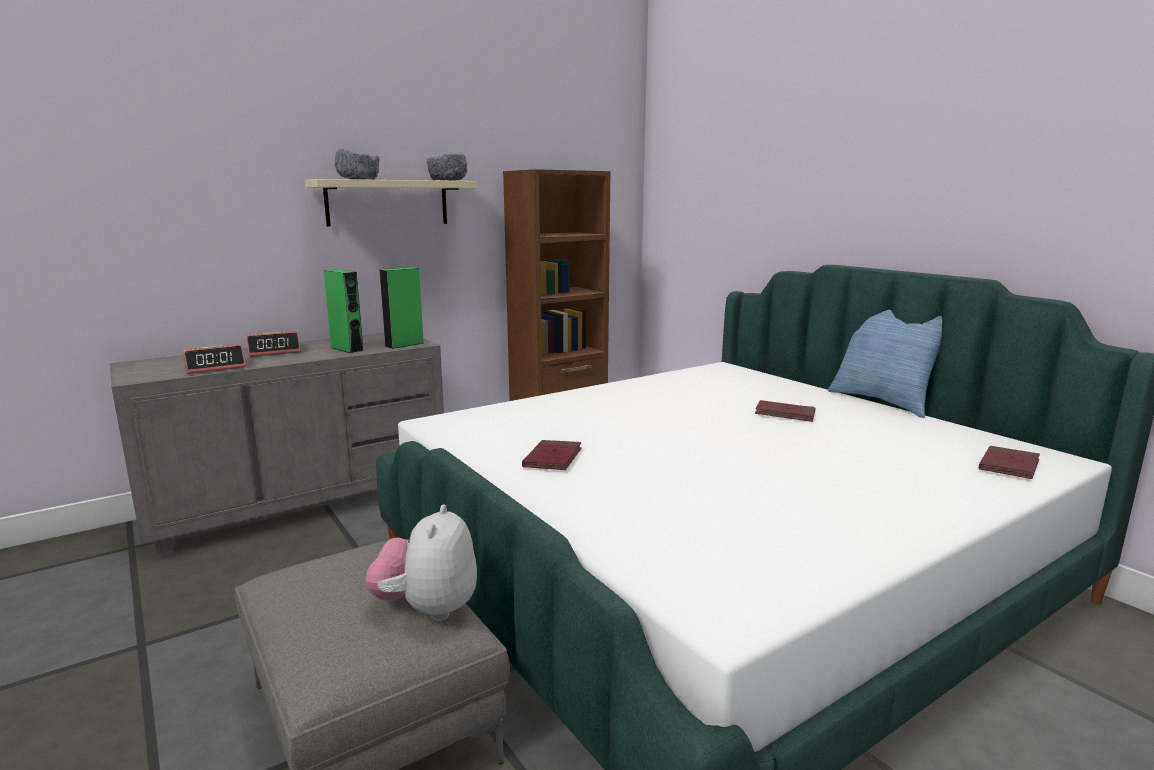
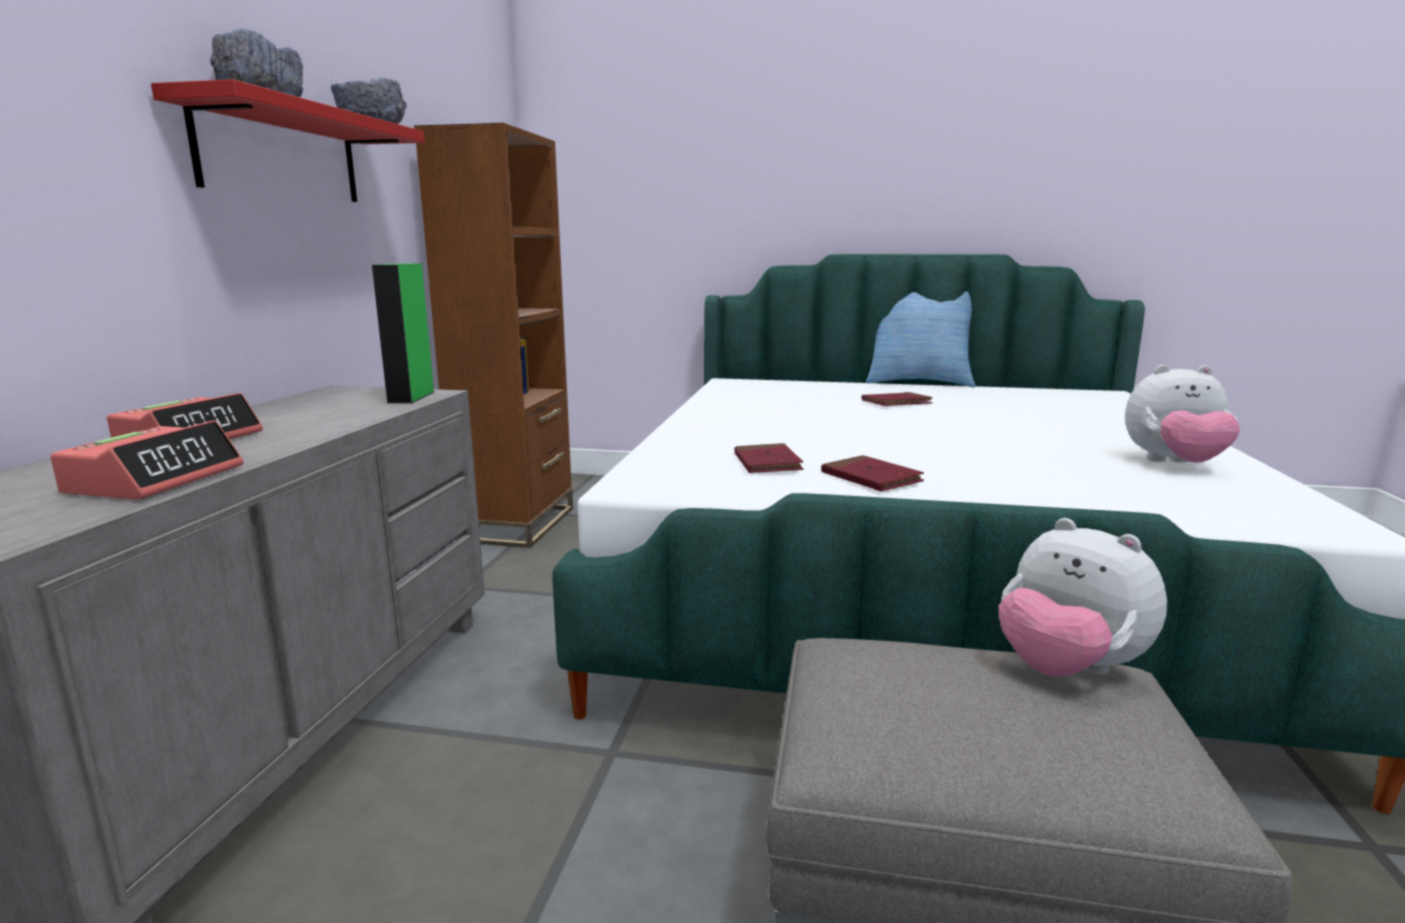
camera: 45 degrees left, 0 degrees up
(347, 349) = (334, 415): green speaker -> none
(387, 203) = (281, 154): beige shelf -> red shelf
(812, 530) = (1174, 464): none -> plush toy
(1008, 466) = (1102, 402): red book -> red book (767, 463)

